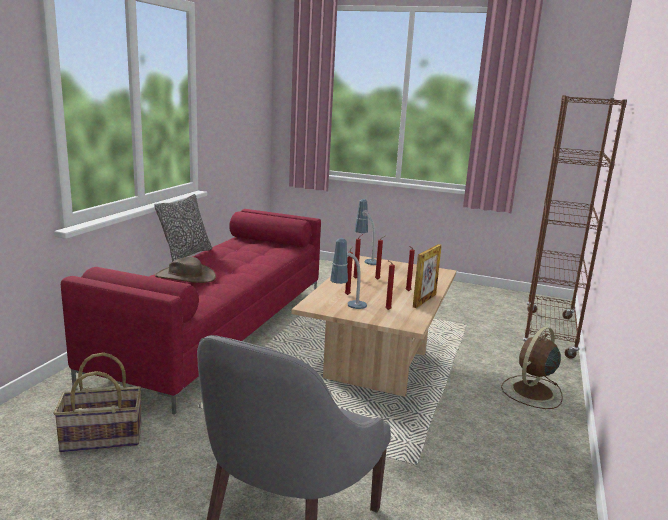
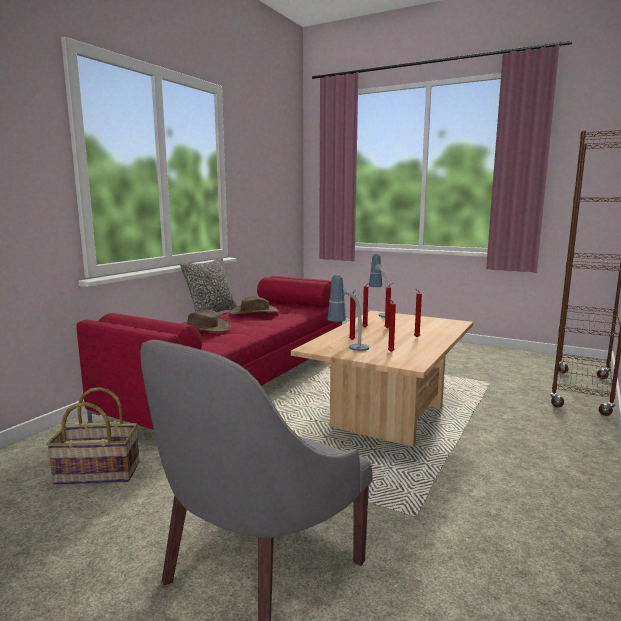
camera: 10 degrees right, 5 degrees down
(233, 254) = (255, 312): none -> brown hat
(424, 300) = (432, 345): picture frame -> none
(531, 392) = (558, 447): brown fan -> none

